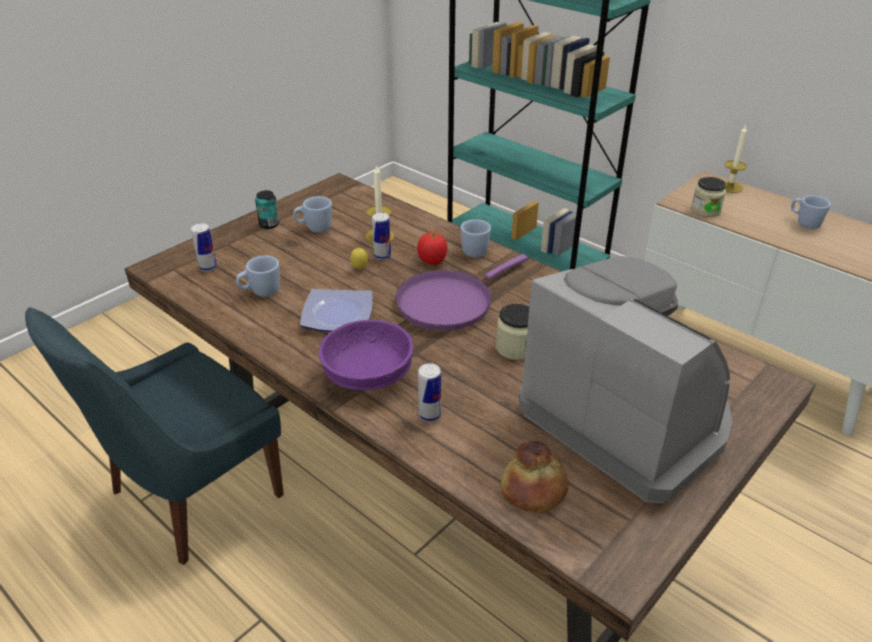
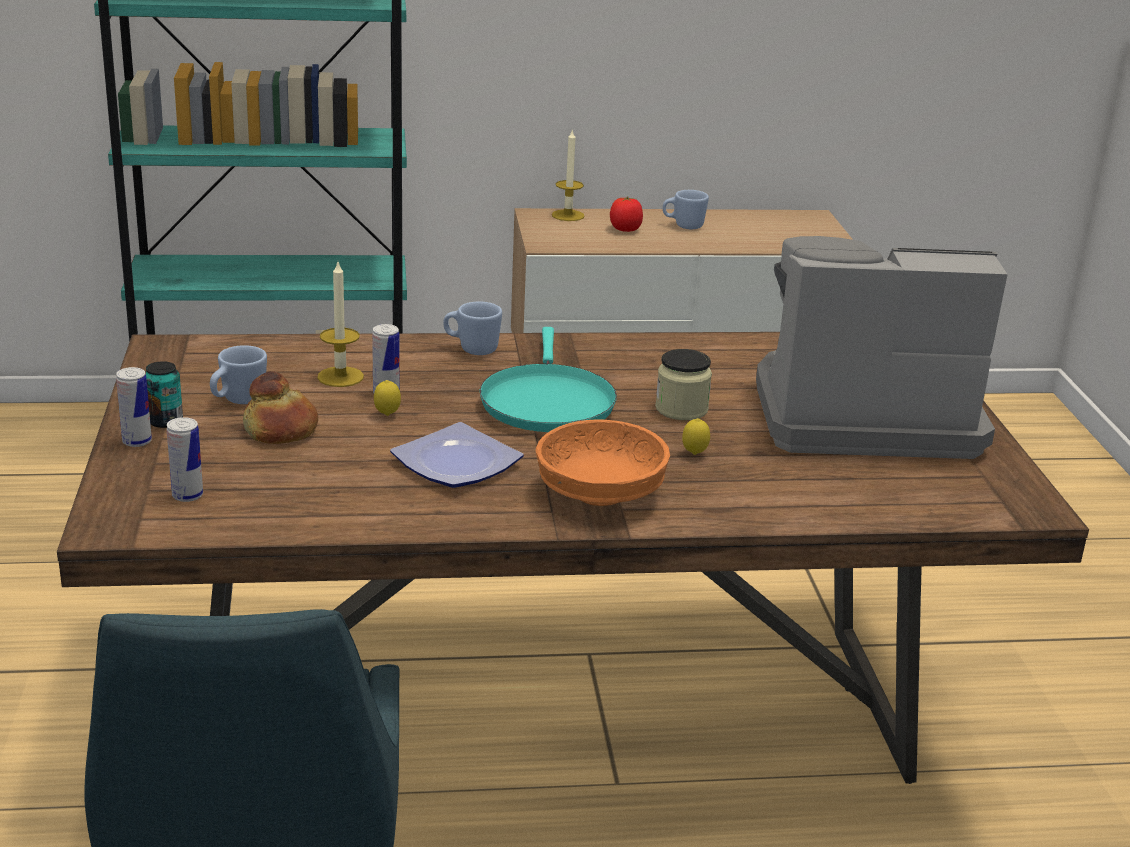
camera: 50 degrees left, 10 degrees down
(261, 292) = (319, 486): blue mug -> none
(369, 374) = (599, 493): purple bowl -> orange bowl
(429, 415) = (718, 493): can -> can (137, 441)
(432, 261) = (451, 375): tomato -> tomato (625, 230)
(449, 302) = (546, 402): purple frying pan -> turquoise frying pan
(465, 381) = (694, 454): none -> lemon
(534, 489) = (894, 495): bread -> bread (282, 429)
(705, 210) = (584, 244): jar -> none

